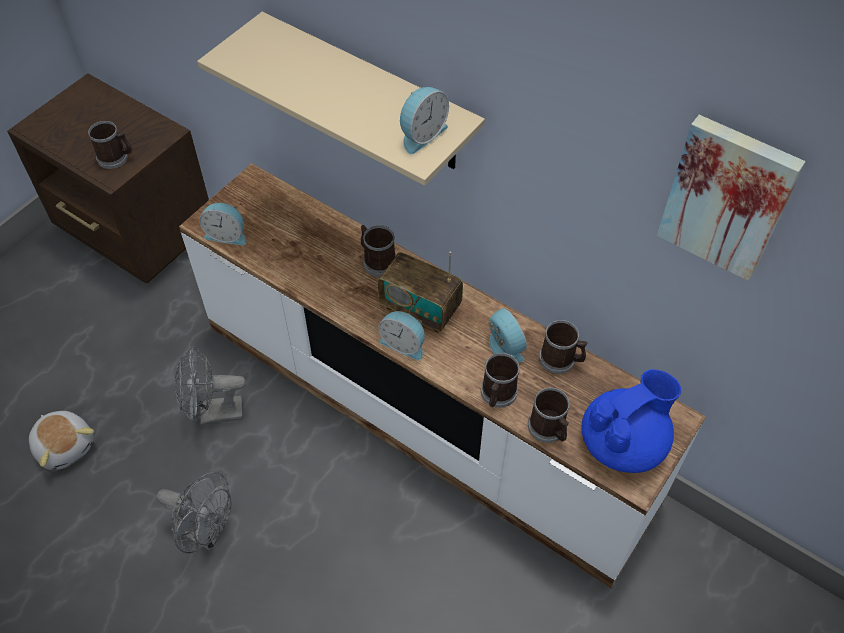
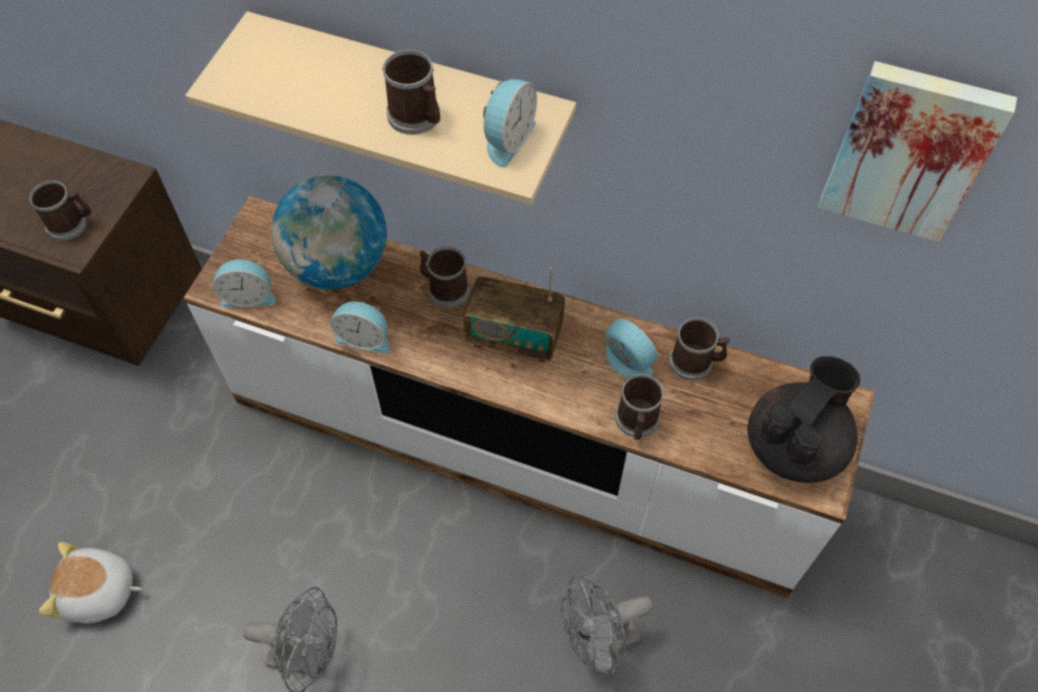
camera: 15 degrees left, 5 degrees up
(65, 445) = (99, 593): plush toy -> plush toy turned 150 degrees clockwise
(214, 413) = (273, 507): grey fan -> grey fan (599, 642)
(301, 227) = (338, 265): none -> globe
(404, 344) = (509, 385): alarm clock -> alarm clock (364, 337)
(549, 429) = (708, 449): mug -> mug (418, 118)
(623, 443) = (795, 445): blue teapot -> black teapot

